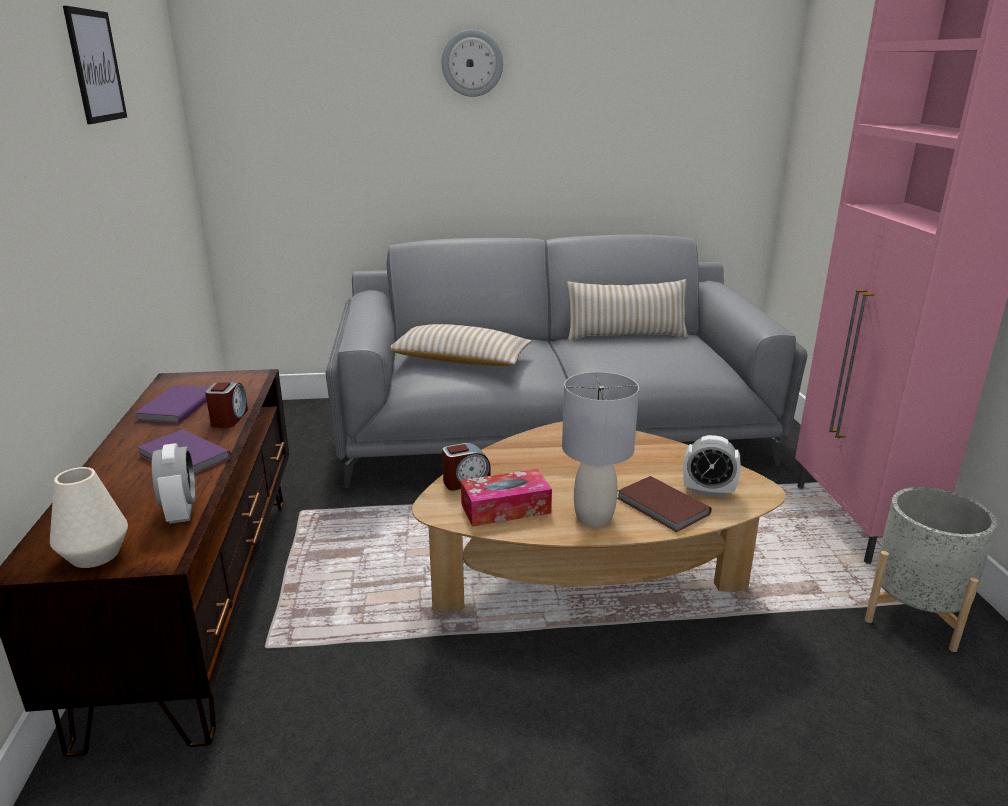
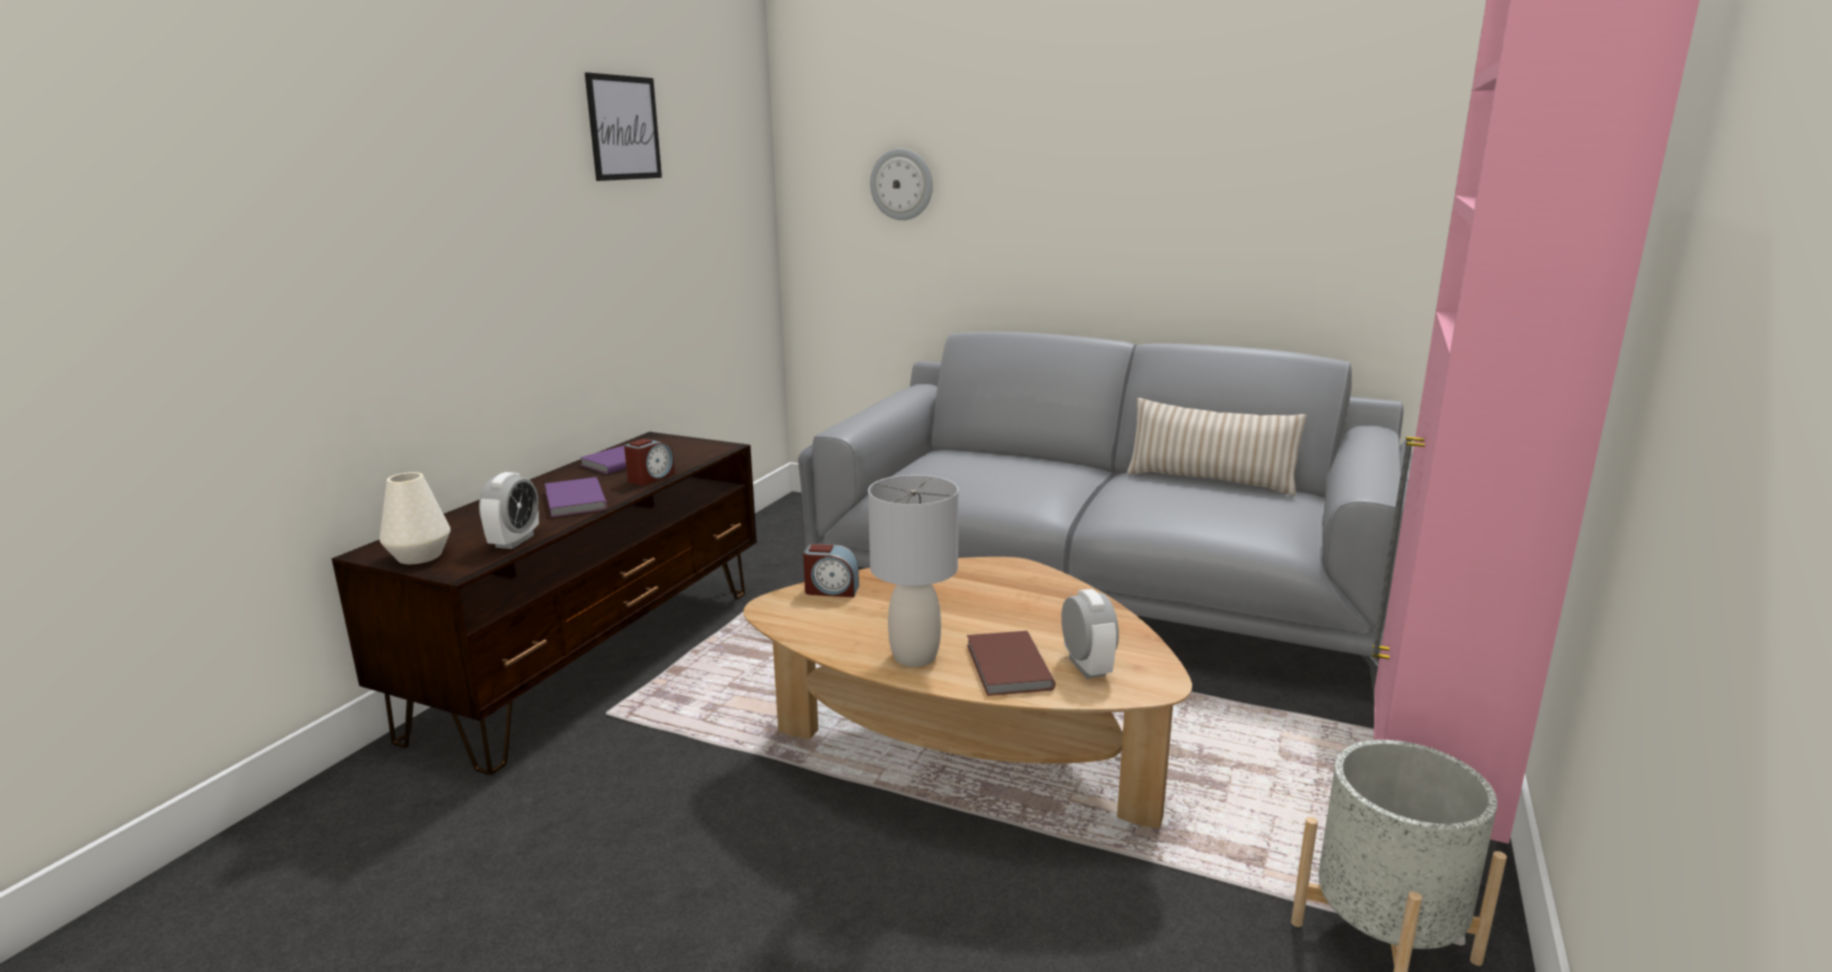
camera: 30 degrees right, 5 degrees down
(460, 360) = (967, 472): beige pillow -> none
(472, 63) = (1070, 124): wall clock -> wall clock (902, 184)
(505, 508) = (836, 624): tissue box -> none
(708, 491) = (1086, 666): alarm clock -> alarm clock turned 150 degrees counterclockwise

